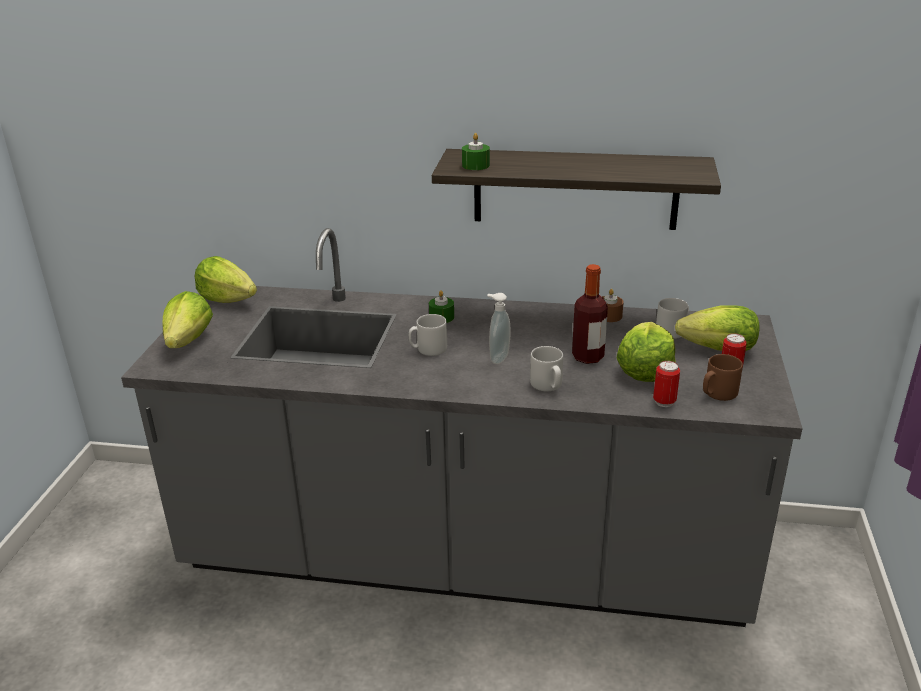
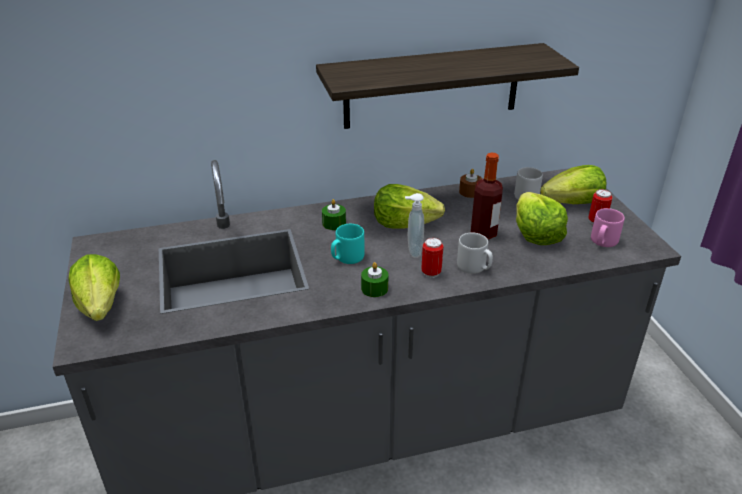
camera: 25 degrees left, 5 degrees up
(227, 299) = (109, 250): lettuce -> lettuce (404, 224)
(428, 349) = (347, 257): grey mug -> turquoise mug
(475, 165) = (363, 77): green candle -> green candle (374, 288)
(664, 402) = (572, 259): can -> can (431, 273)
(717, 393) = (603, 242): brown mug -> pink mug

